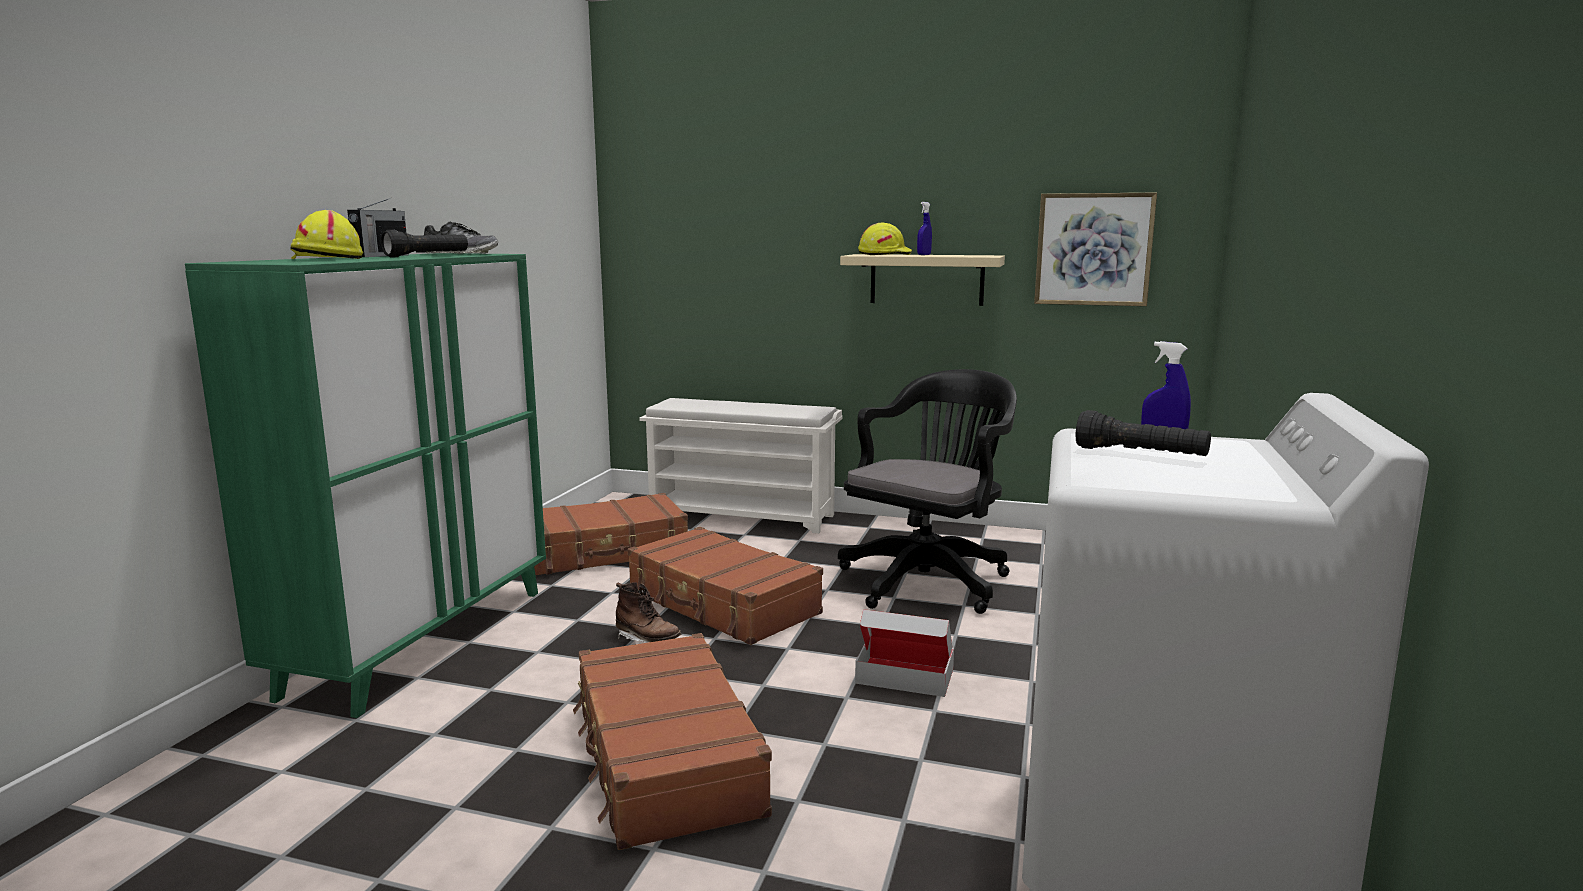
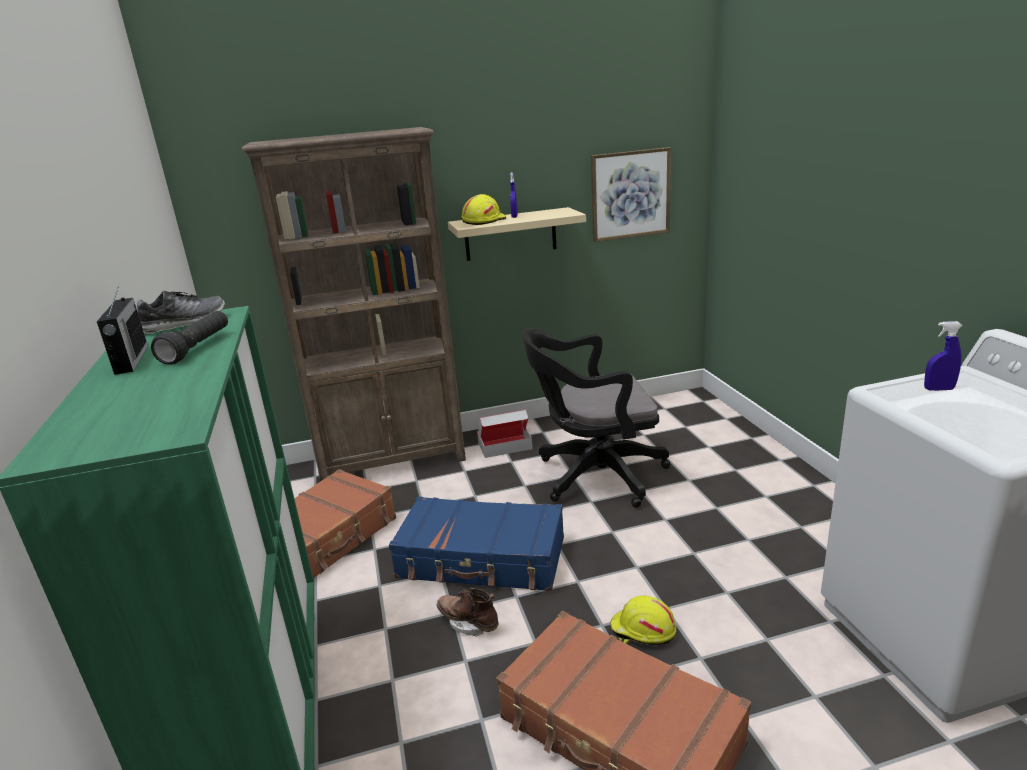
camera: 30 degrees left, 10 degrees up
(325, 259) = (120, 396): yellow hard hat -> yellow hard hat (642, 631)
(647, 640) = (468, 622): brown boot -> brown boot turned 150 degrees counterclockwise
(722, 604) = (482, 559): brown suitcase -> blue suitcase
(744, 516) = (393, 461): white shoe rack -> brown bookcase
(905, 676) = (678, 571): cardboard box -> cardboard box (505, 446)
(928, 579) = (594, 475): black office chair -> black office chair turned 105 degrees counterclockwise
(1140, 454) = (957, 407): black flashlight -> none

